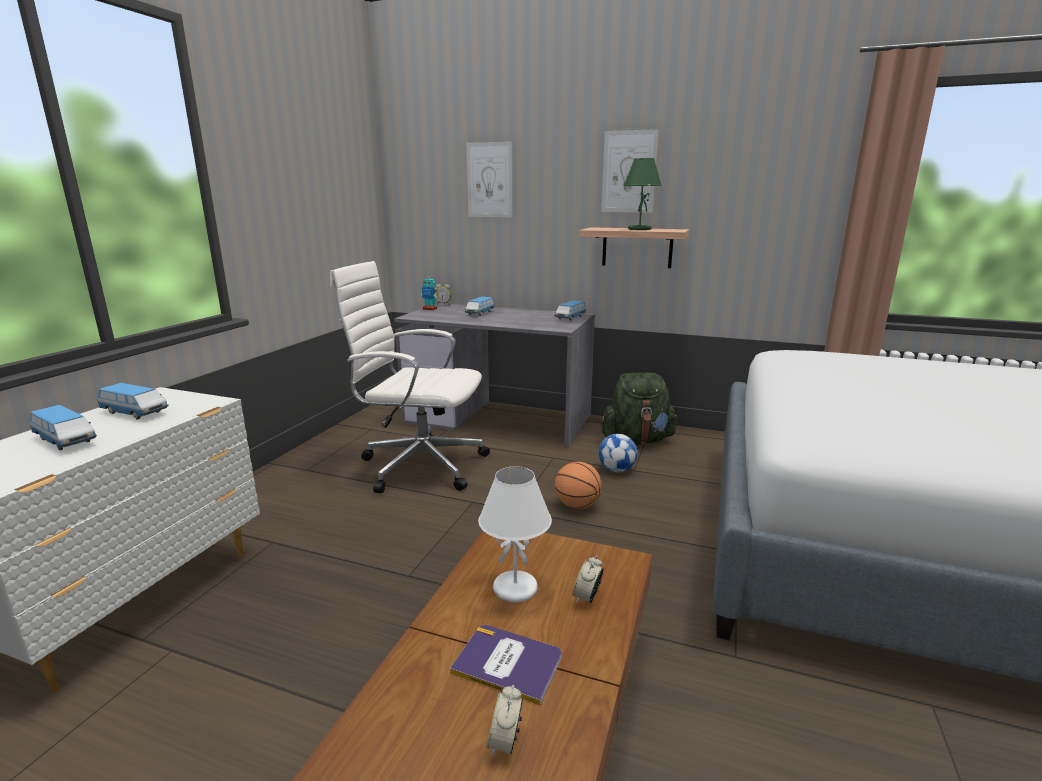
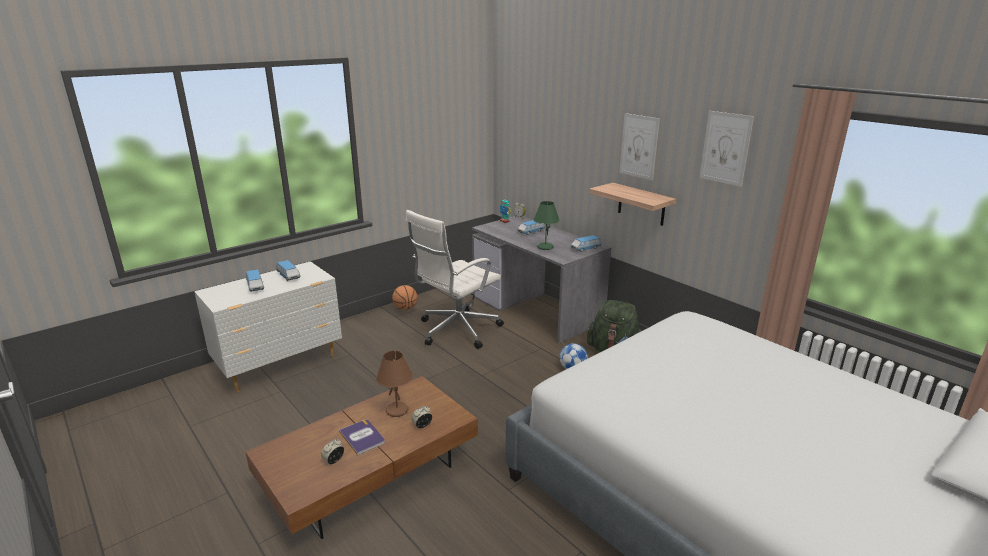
camera: 30 degrees right, 5 degrees up
(419, 465) = (456, 330): white office chair -> white office chair turned 90 degrees counterclockwise
(489, 180) = (553, 134): picture -> picture (725, 148)
(516, 588) = (397, 410): white table lamp -> brown table lamp
(577, 506) = (520, 384): basketball -> basketball (405, 308)
(639, 229) = (632, 194): green table lamp -> green table lamp (545, 247)

